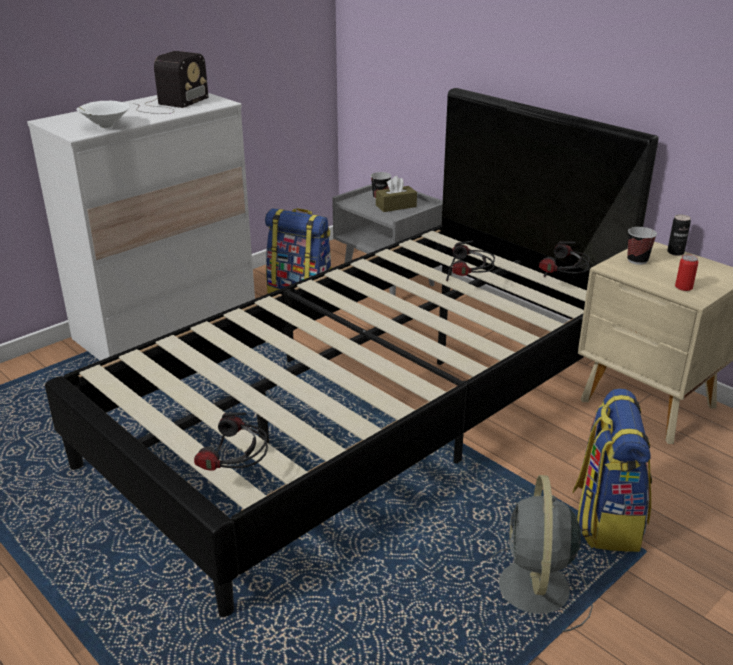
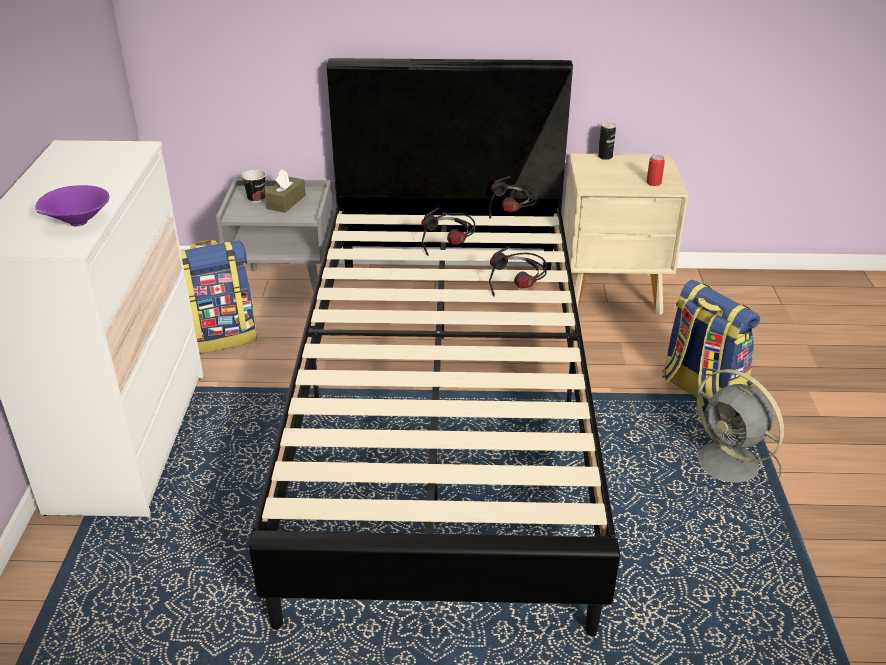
camera: 45 degrees left, 5 degrees up
(105, 126) = (77, 223): white bowl -> purple bowl
(170, 104) = (85, 169): radio -> none
(236, 476) = (558, 505): headphones -> headphones (519, 294)
(637, 260) = (594, 174): cup -> none

